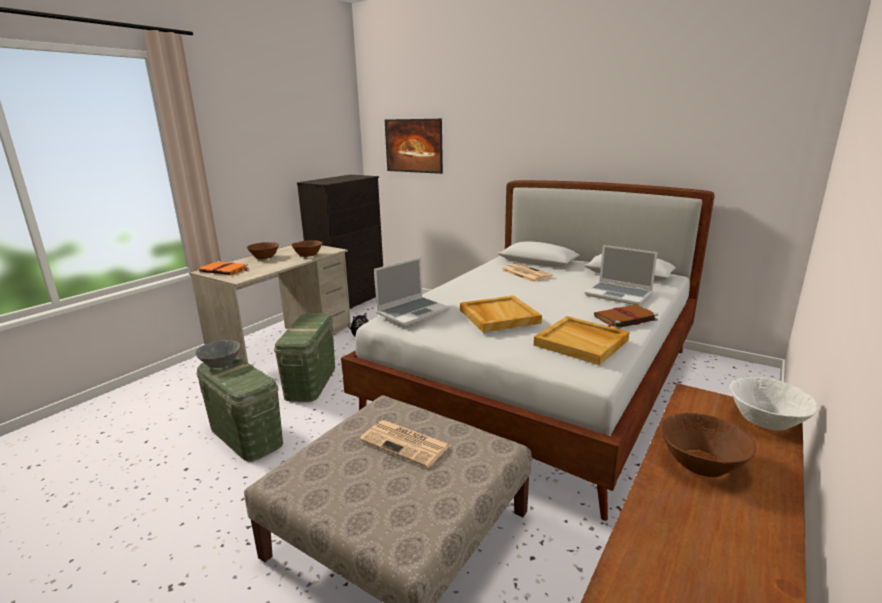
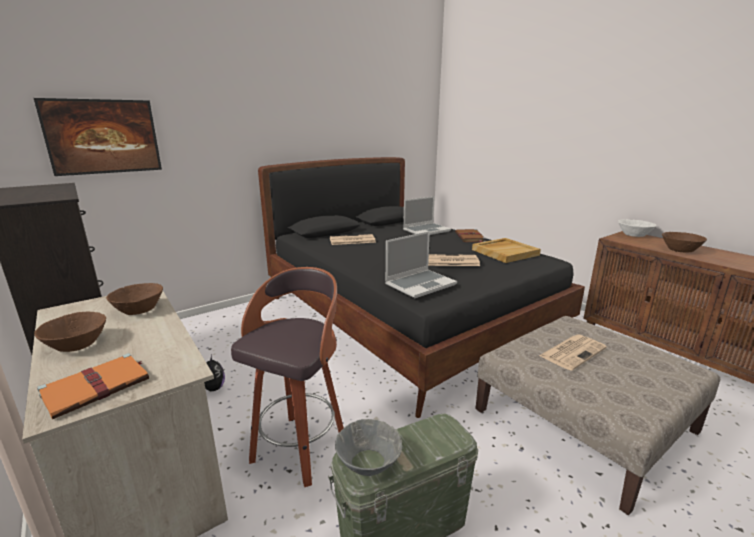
camera: 70 degrees left, 0 degrees up
(311, 382) = (300, 447): green storage box -> stool
(413, 312) = (420, 284): laptop -> laptop turned 75 degrees clockwise
(498, 316) = (450, 261): beige tray -> newspaper
(540, 385) = (406, 318): white bed -> black bed

